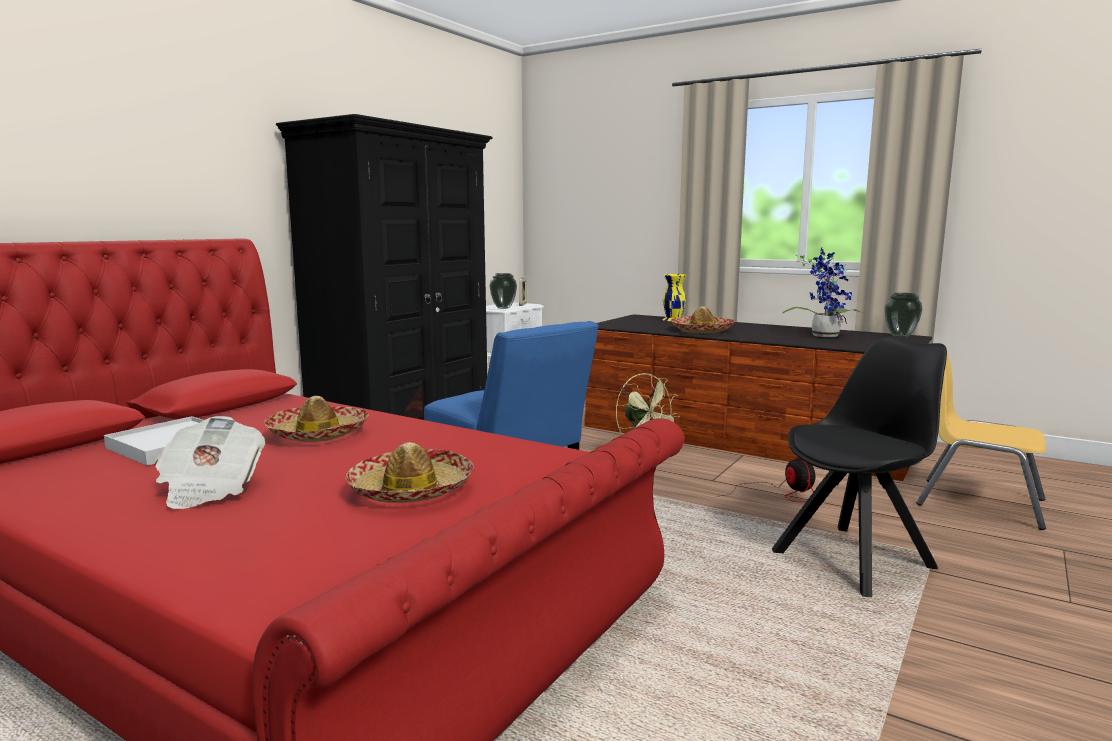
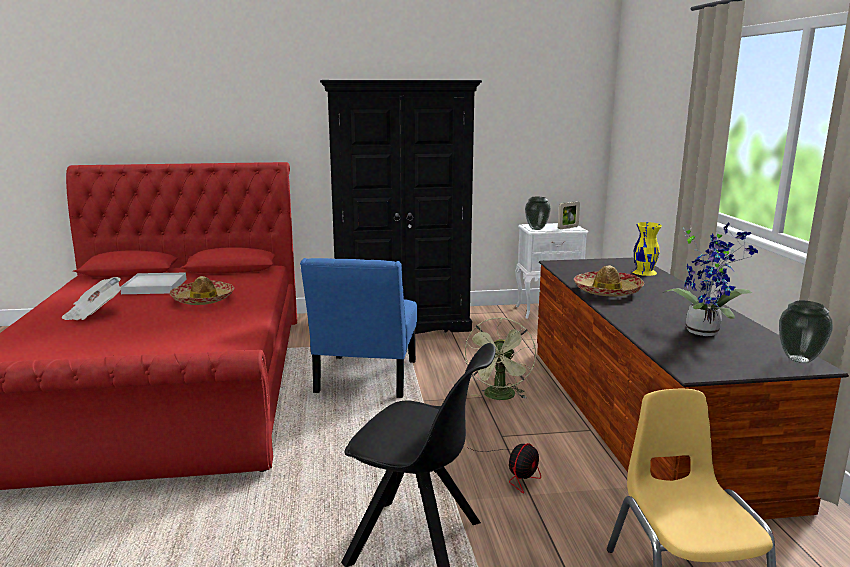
camera: 50 degrees right, 5 degrees up
(411, 489) = (129, 344): hat -> none

